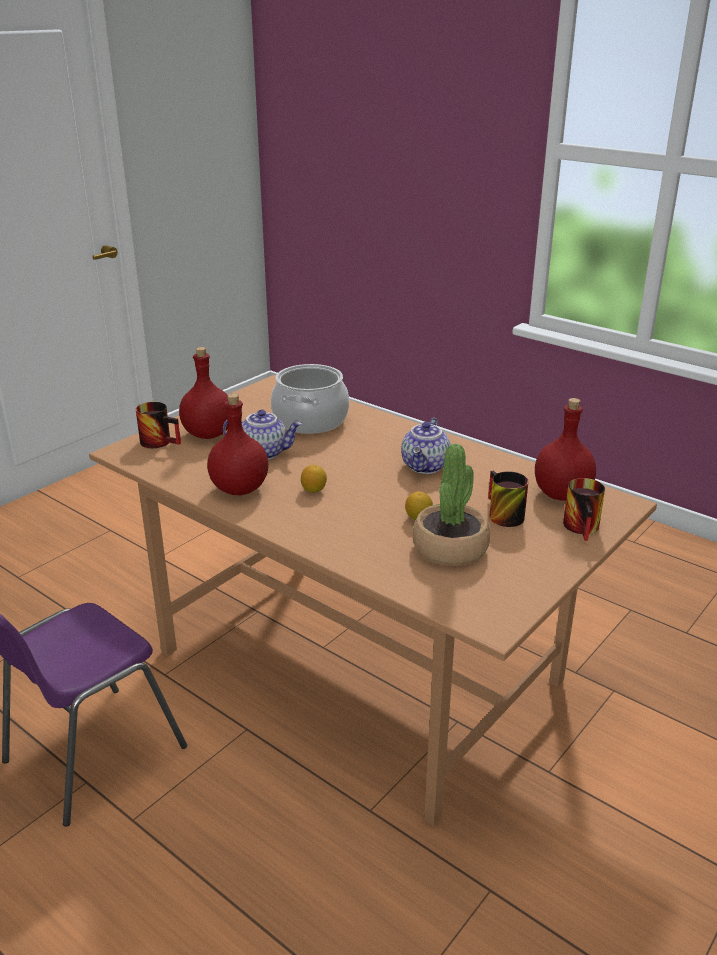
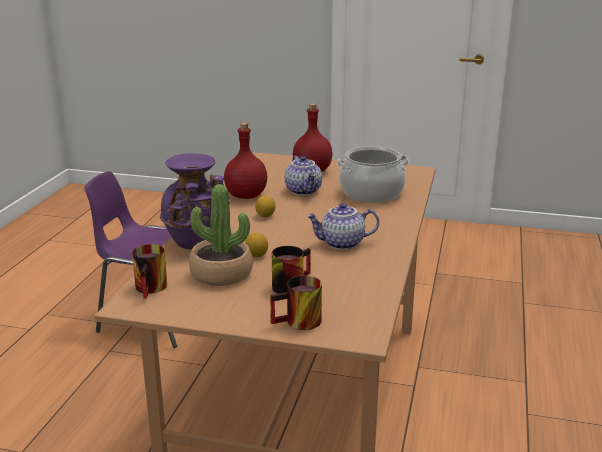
camera: 65 degrees right, 5 degrees down
(161, 441) = (287, 163): mug -> mug (153, 288)
(354, 548) = (197, 243): none -> purple vase
(561, 495) = (351, 305): red bottle -> none

